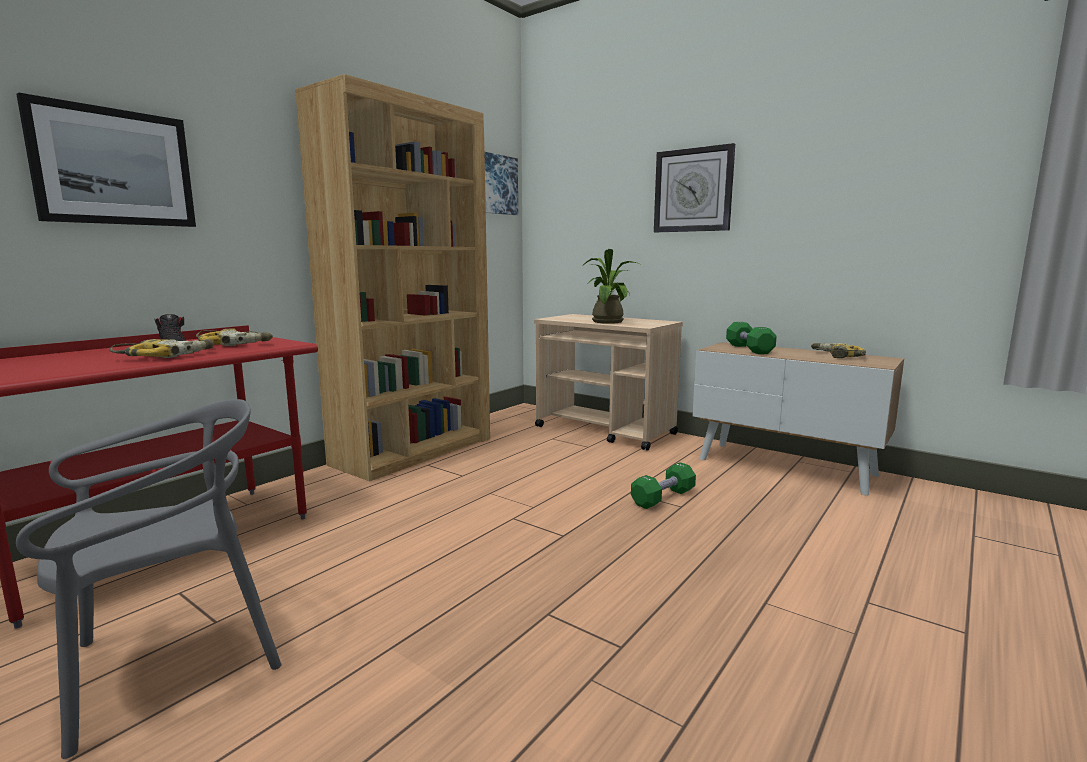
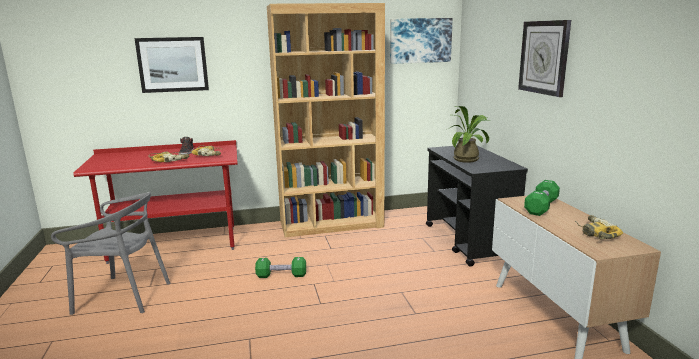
camera: 40 degrees right, 5 degrees up
(605, 430) = (469, 242): beige cart -> black cart
(663, 498) = (415, 303): green dumbbell -> green dumbbell (281, 275)

